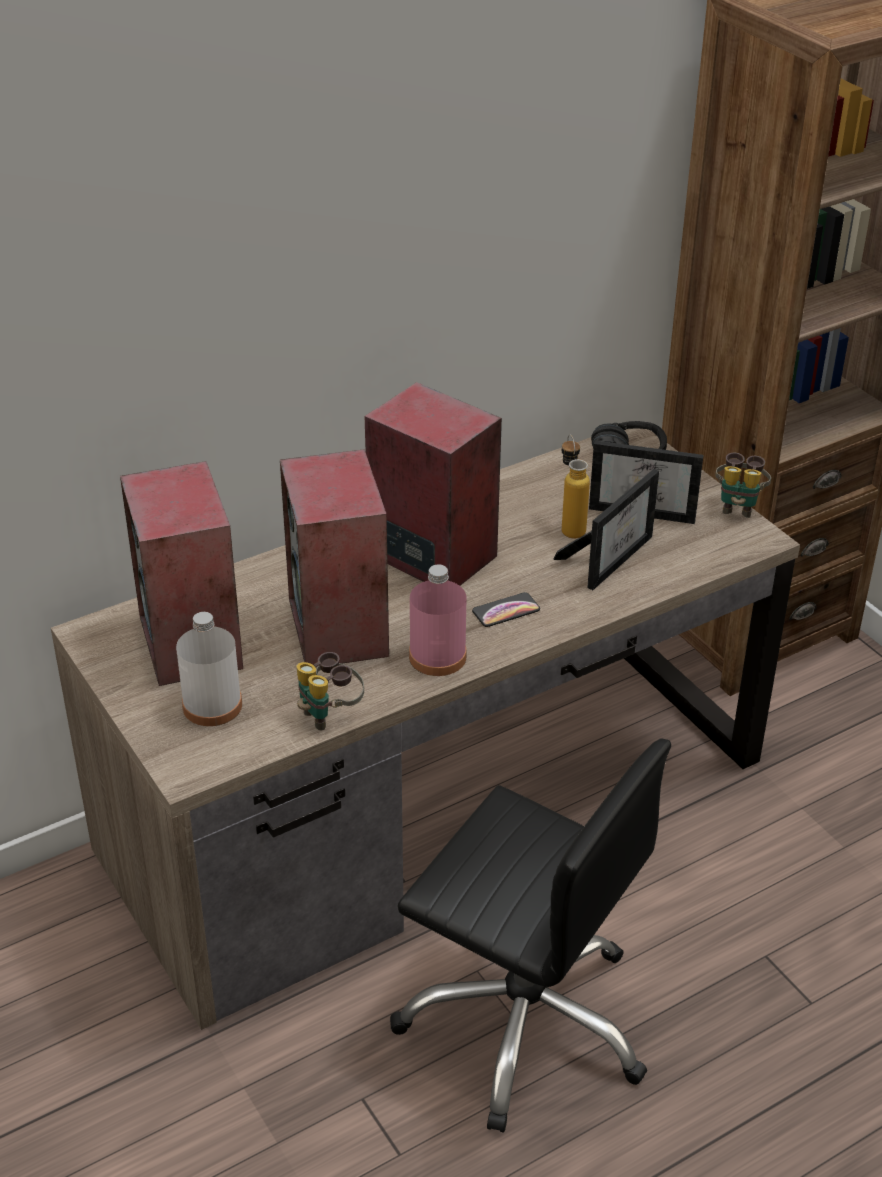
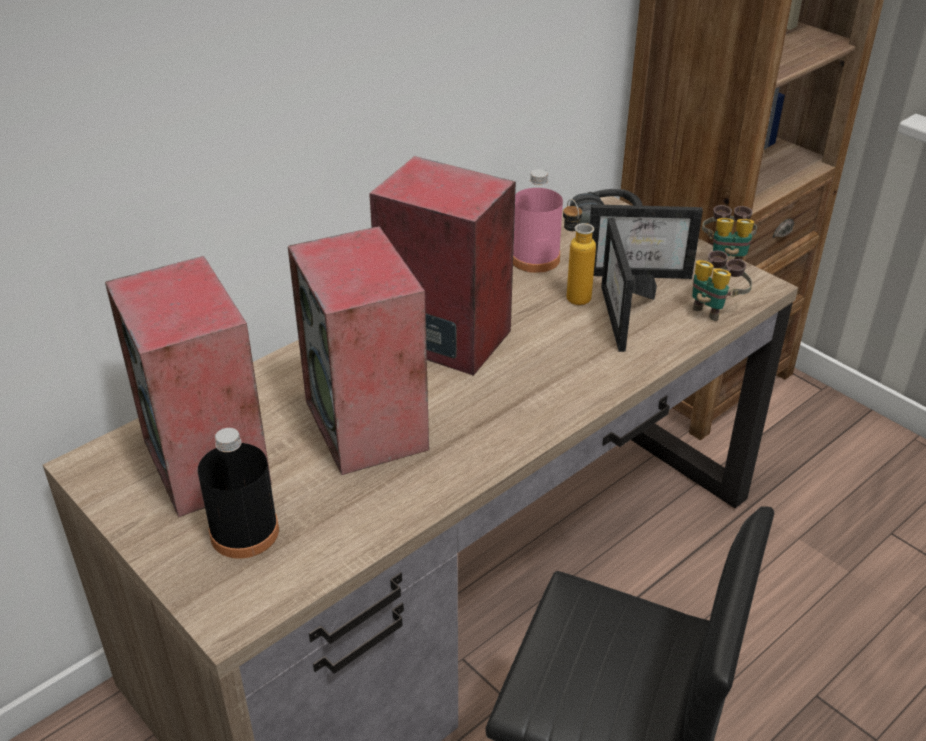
camera: 10 degrees left, 0 degrees up
(212, 705) = (244, 532): white bottle -> black bottle
(329, 714) = (380, 524): binoculars -> binoculars (714, 308)
(437, 657) = (481, 444): pink bottle -> pink bottle (535, 258)
(506, 611) = (537, 386): phone -> none
(611, 557) = (624, 319): picture frame -> picture frame turned 150 degrees clockwise

